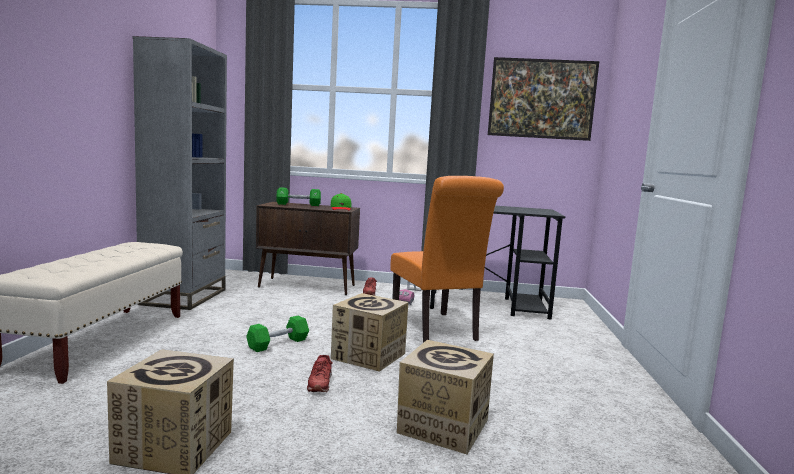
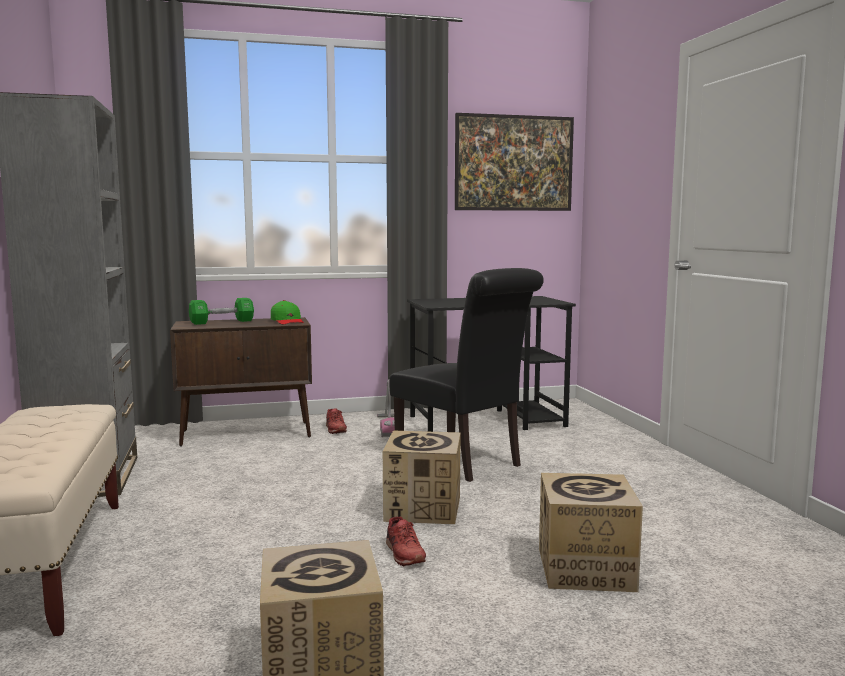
camera: 20 degrees left, 0 degrees up
(278, 344) = (297, 516): green dumbbell -> none
(436, 330) = (463, 461): orange chair -> black chair

